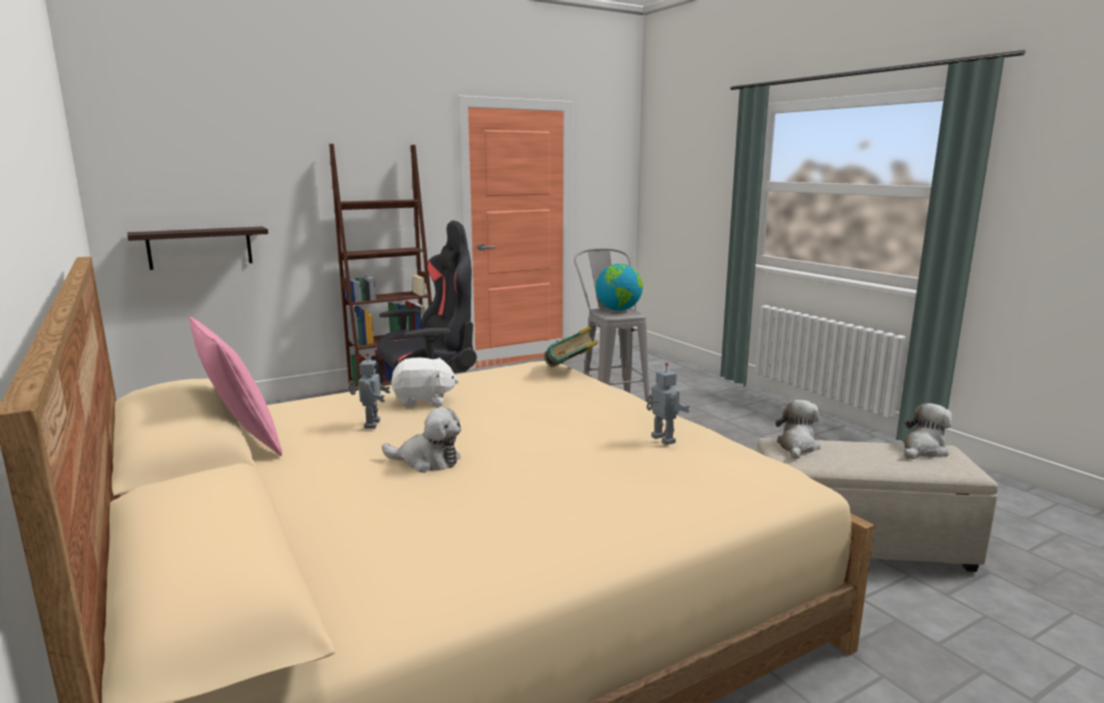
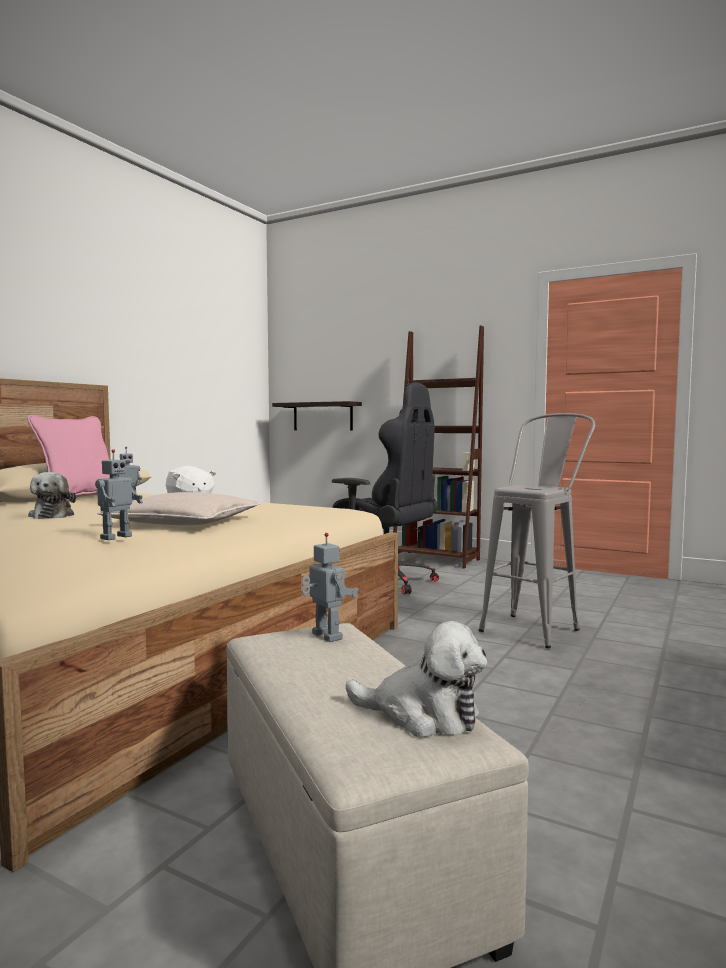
camera: 60 degrees right, 10 degrees down
(559, 415) = (184, 522): none -> beige pillow
(570, 370) = (330, 514): book -> none
(618, 310) = (543, 487): globe -> none
(797, 446) = (325, 636): plush toy -> toy robot

